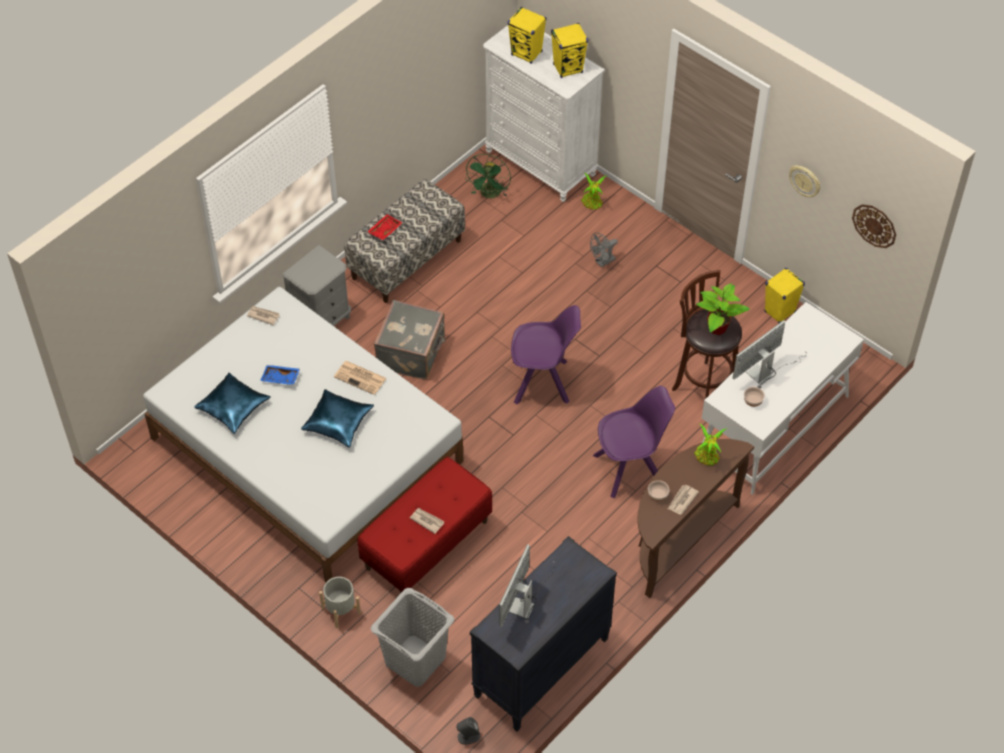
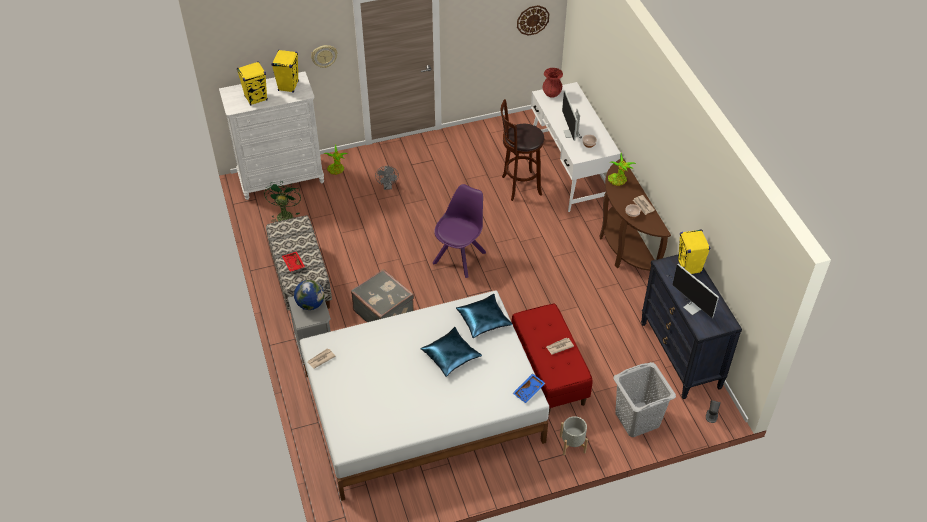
camera: 60 degrees left, 5 degrees down
(233, 407) = (391, 411): blue pillow -> blue pillow (483, 320)
(280, 378) = (386, 372): blue tray -> blue tray (529, 391)
(321, 268) = (310, 304): none -> globe
(361, 378) = (421, 326): newspaper -> none
(490, 195) = (284, 214): green fan -> green fan turned 135 degrees counterclockwise
(630, 468) = (557, 245): purple chair -> none
(717, 328) = (526, 133): potted plant -> none
(779, 312) = (490, 129): yellow speaker -> yellow speaker (689, 267)
(805, 181) = (478, 29): wall clock -> wall clock (324, 56)
(818, 323) = (551, 93): none -> red vase

